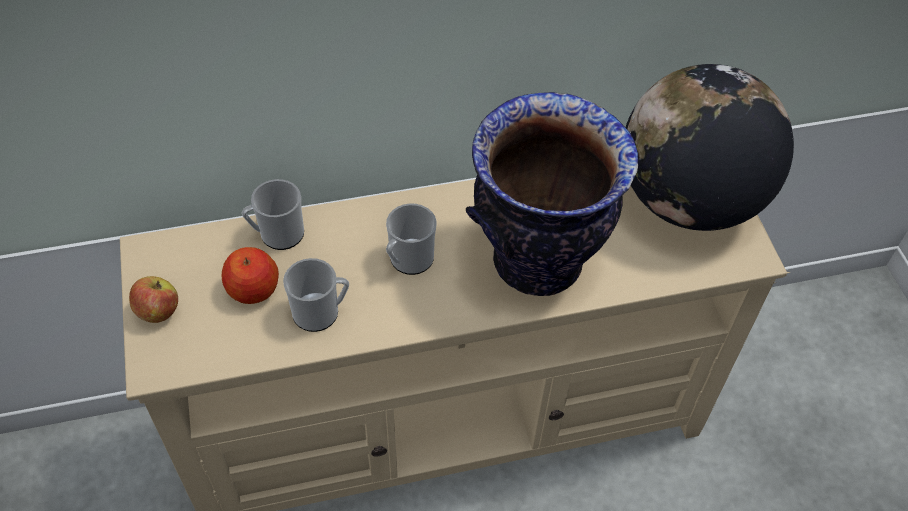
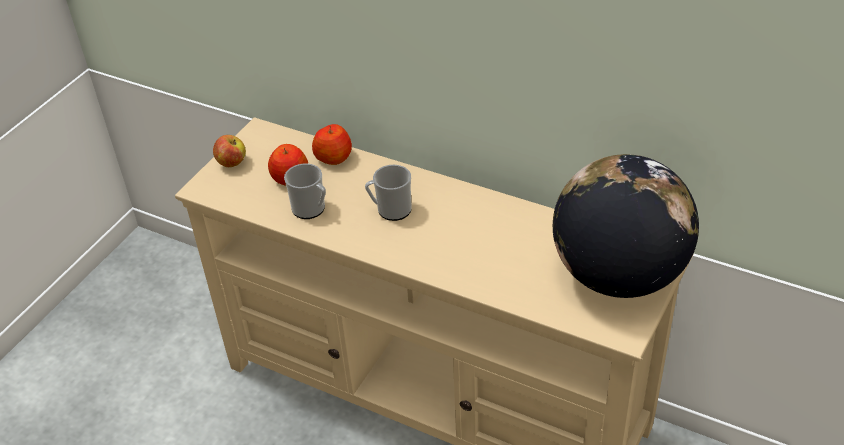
camera: 45 degrees right, 10 degrees down
(277, 235) = (333, 157): mug -> apple
(538, 263) = (468, 254): vase -> none

